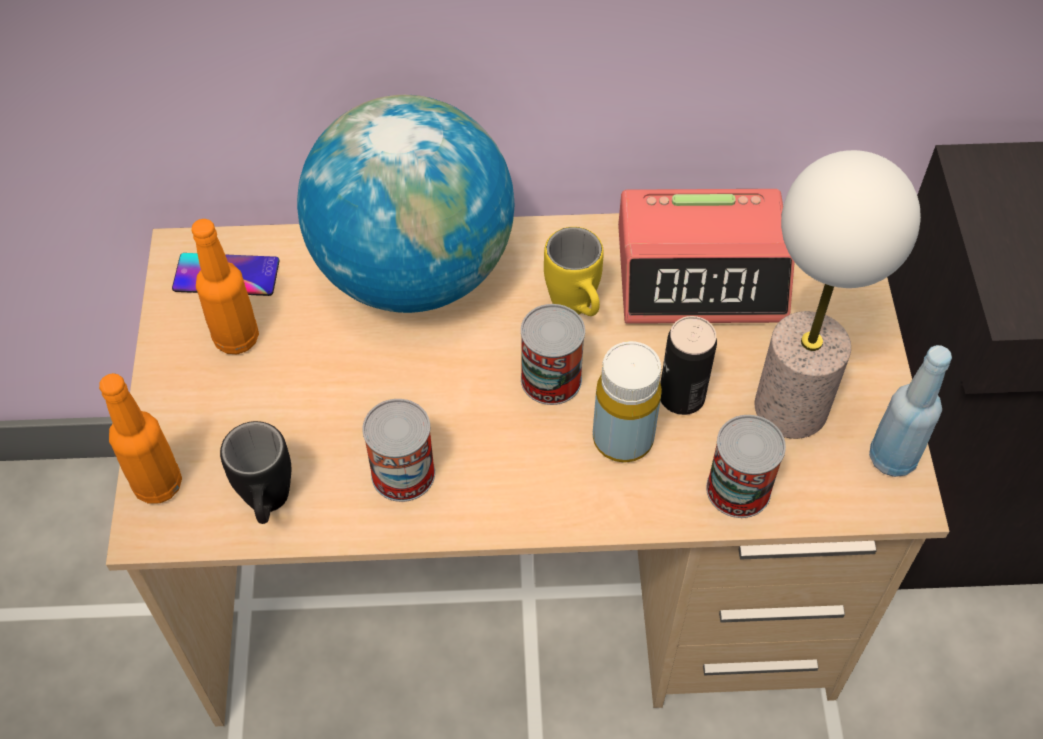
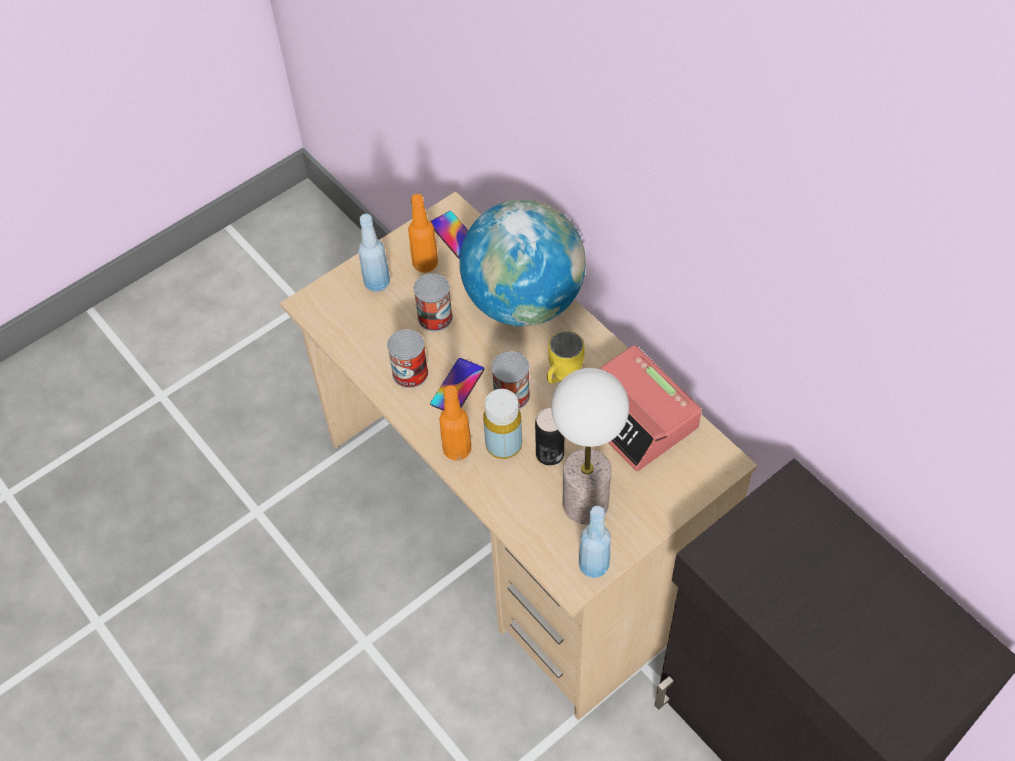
camera: 55 degrees right, 0 degrees up
(158, 485) = (329, 291): orange bottle -> orange bottle (457, 449)
(207, 416) = (377, 283): none -> blue bottle
(268, 507) = (351, 337): black mug -> none
(480, 431) = (457, 386): none -> phone
(738, 489) = (516, 509): can -> can (435, 317)

